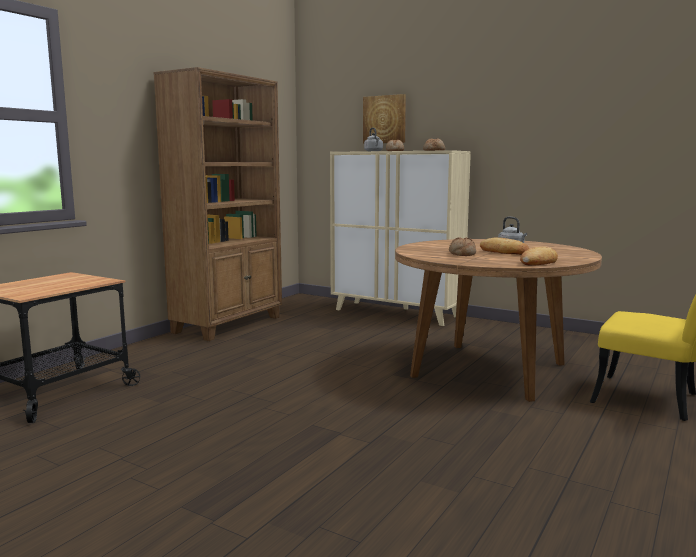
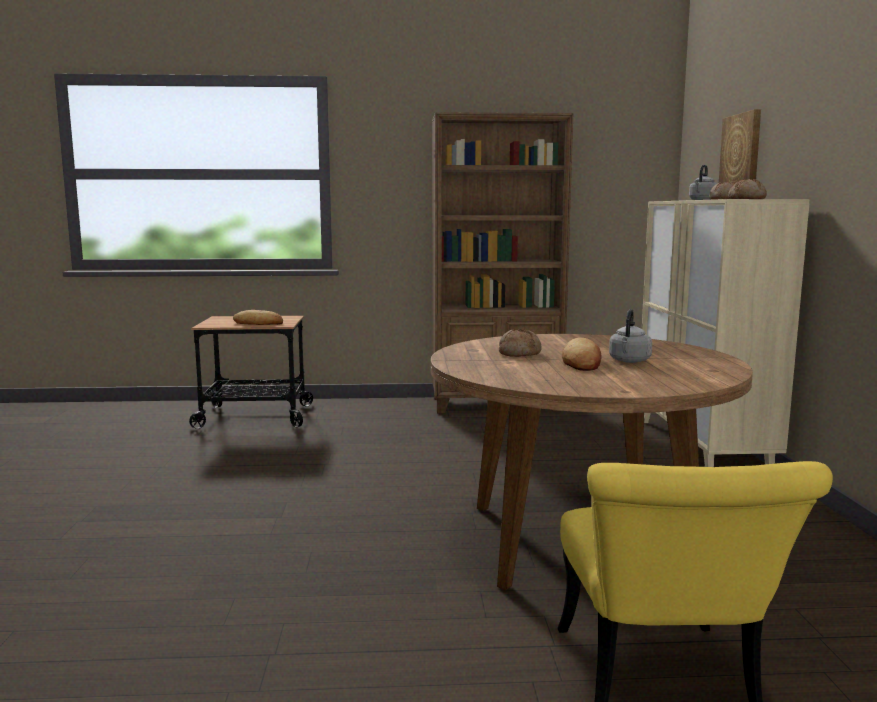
camera: 55 degrees right, 0 degrees up
(538, 262) = (523, 379): bread -> bread (258, 323)

